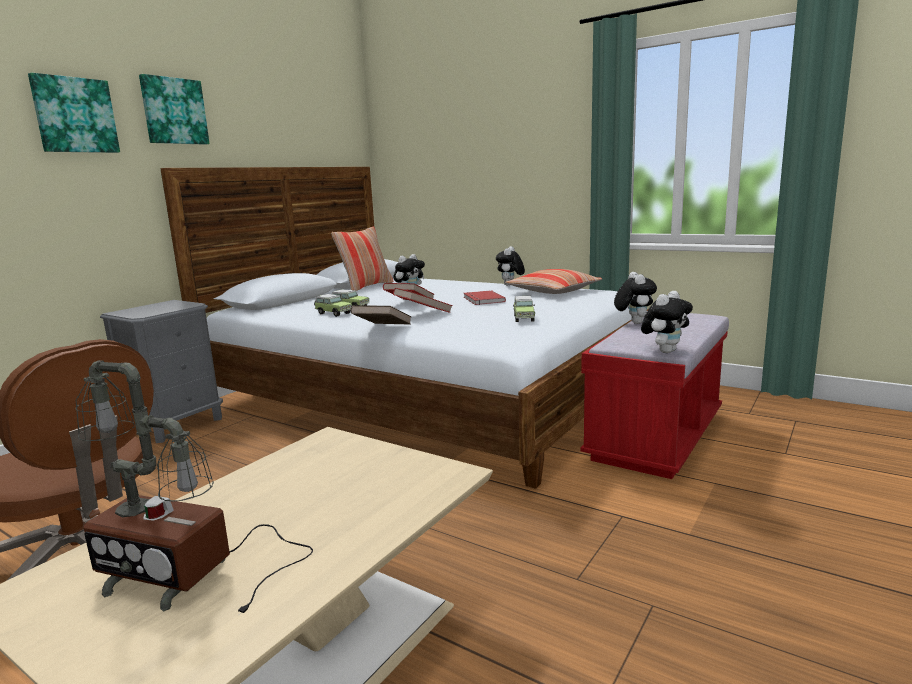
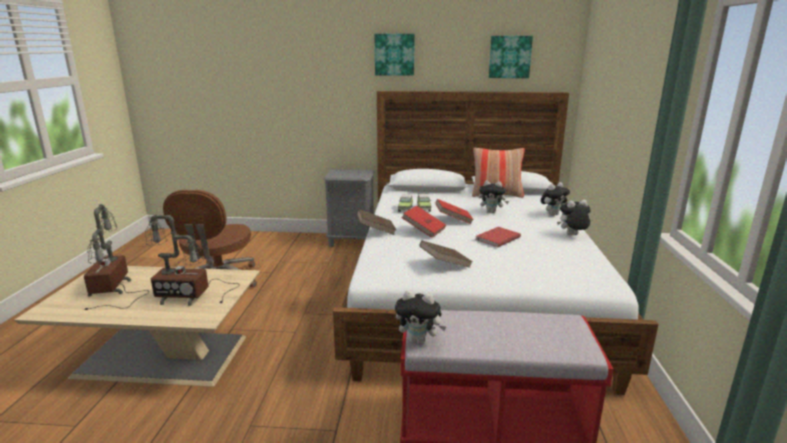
camera: 60 degrees right, 5 degrees up
(74, 115) = (335, 61): picture -> picture (509, 57)
(346, 482) = (192, 295): none -> table lamp
(524, 318) = (445, 264): toy car -> brown book
(553, 291) = (568, 256): pillow -> none
(633, 322) = (507, 313): plush toy -> plush toy (552, 214)

